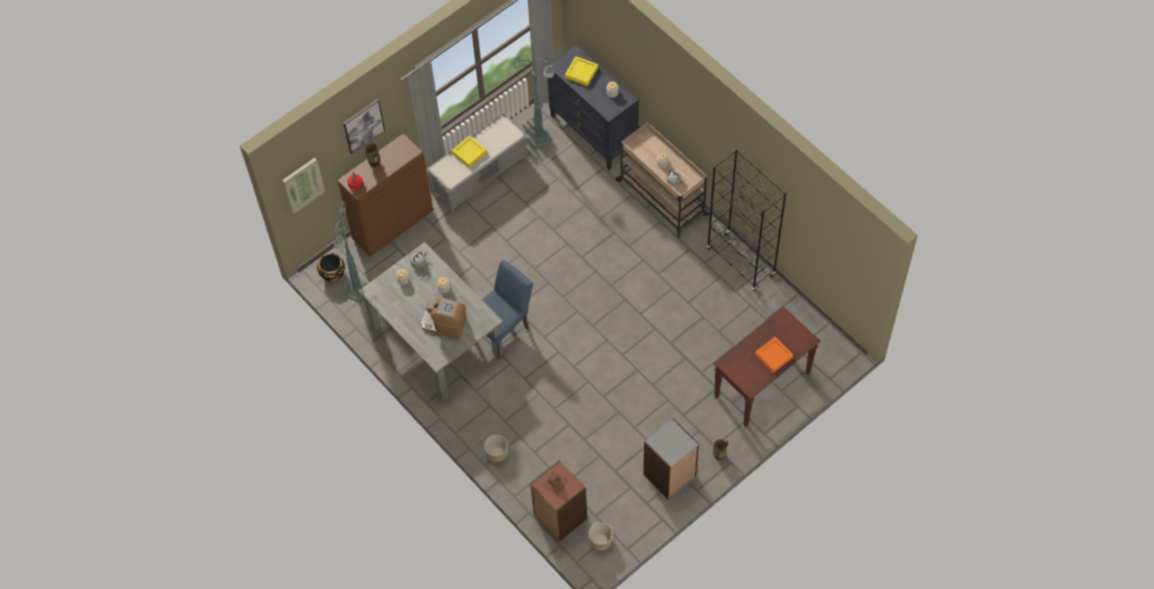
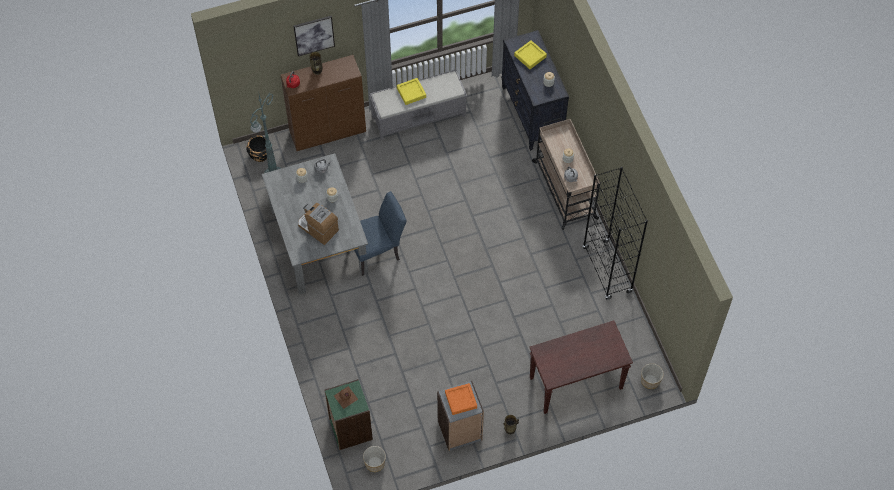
camera: 20 degrees right, 0 degrees up
(303, 184) = (246, 67): picture -> none
(497, 453) = (323, 355): planter -> planter (650, 381)
(541, 139) = (484, 103): green floor lamp -> none
(559, 517) = (350, 429): brown bookcase -> green bookcase
(773, 356) = (584, 360): orange tray -> orange tray (461, 400)

